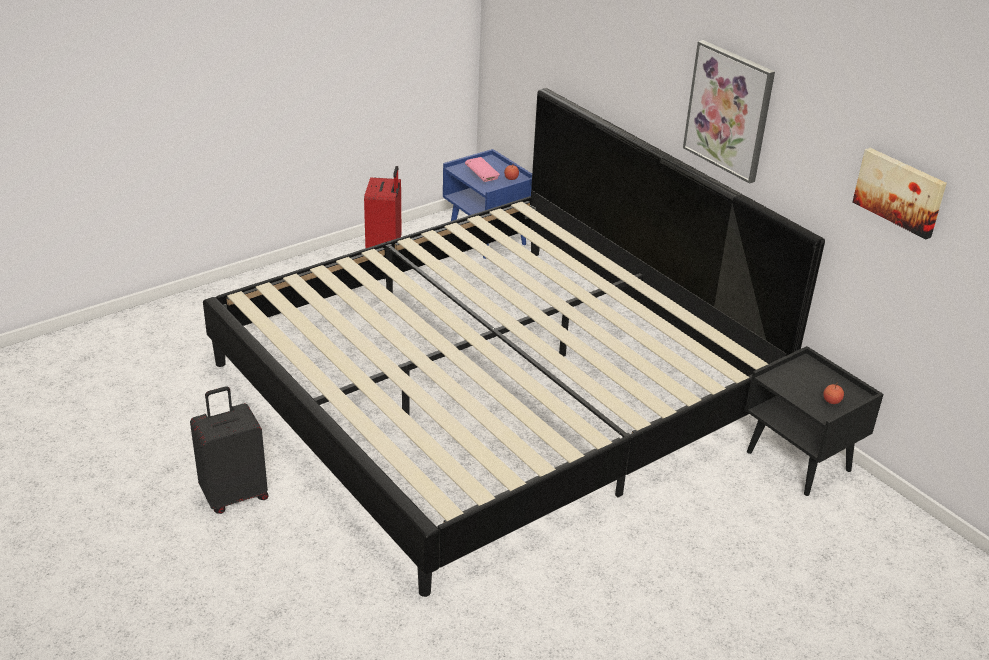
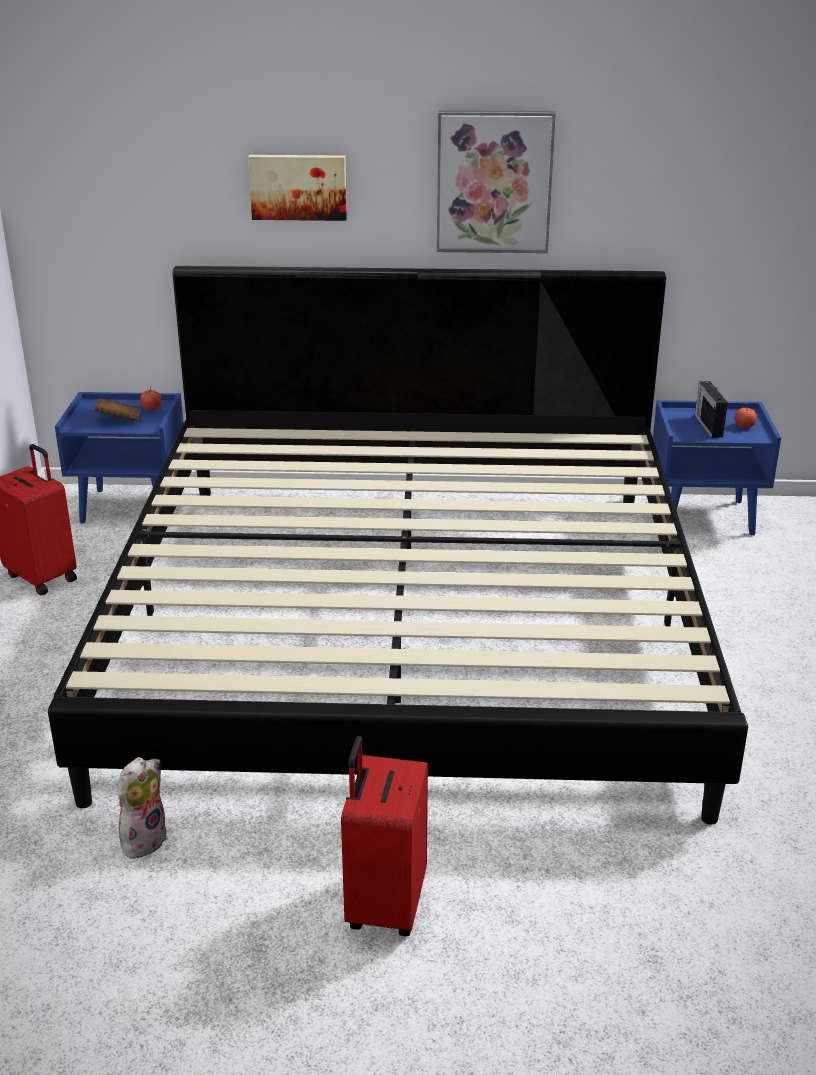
camera: 50 degrees left, 5 degrees down
(212, 395) = (143, 839): none -> plush toy
(234, 495) = (384, 904): black suitcase -> red suitcase
(482, 177) = (119, 421): pink book -> brown book
(800, 461) = (704, 516): black nightstand -> blue nightstand
(807, 384) = (708, 425): none -> radio
(900, 191) = (743, 182): picture -> picture (298, 186)

